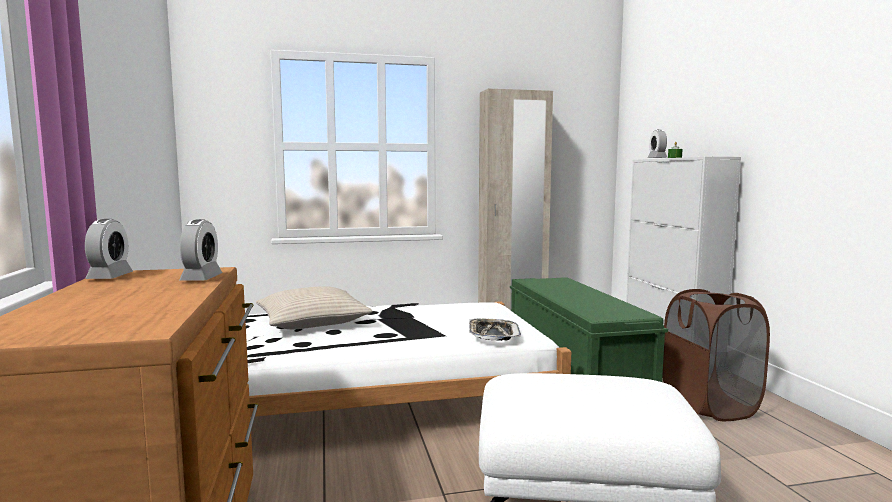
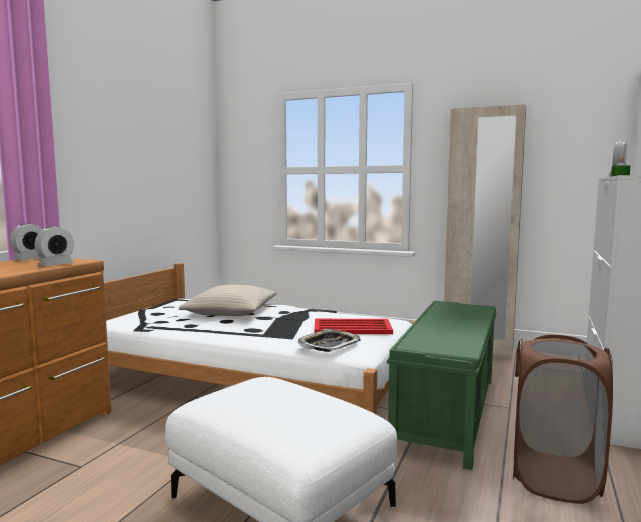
camera: 35 degrees right, 0 degrees up
(473, 316) = (351, 328): none -> red tray

